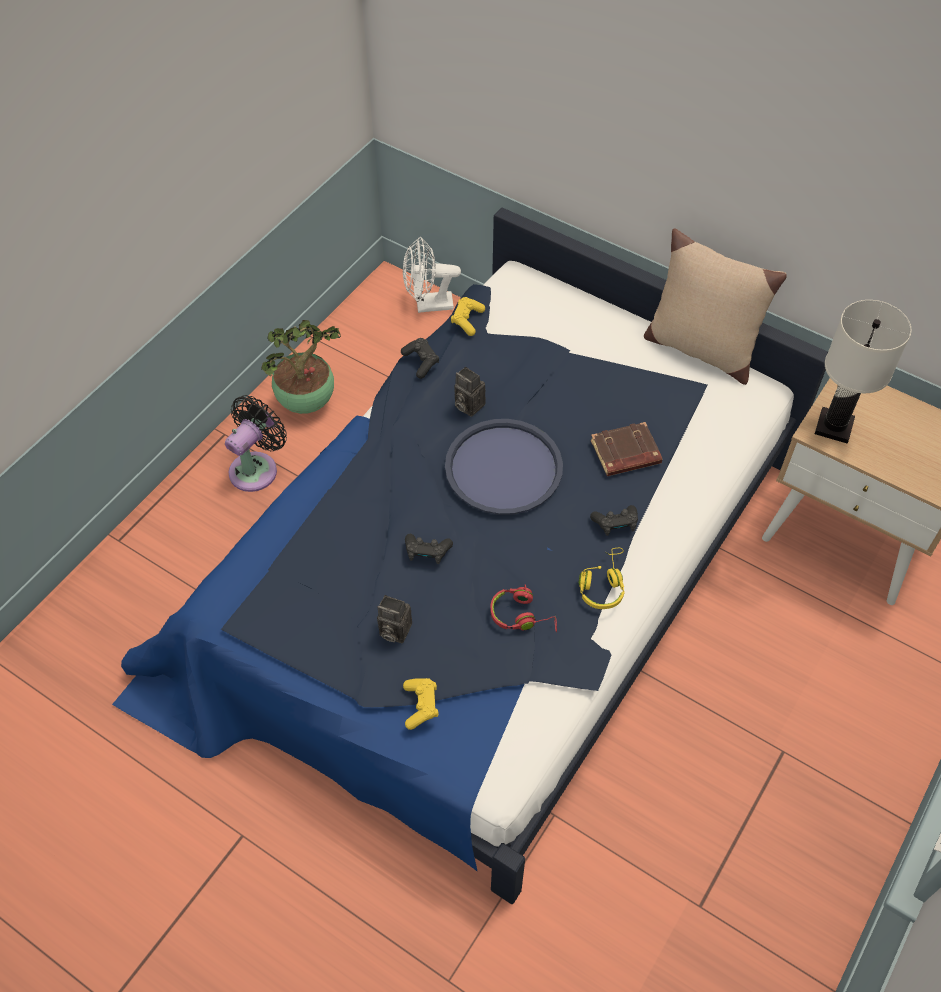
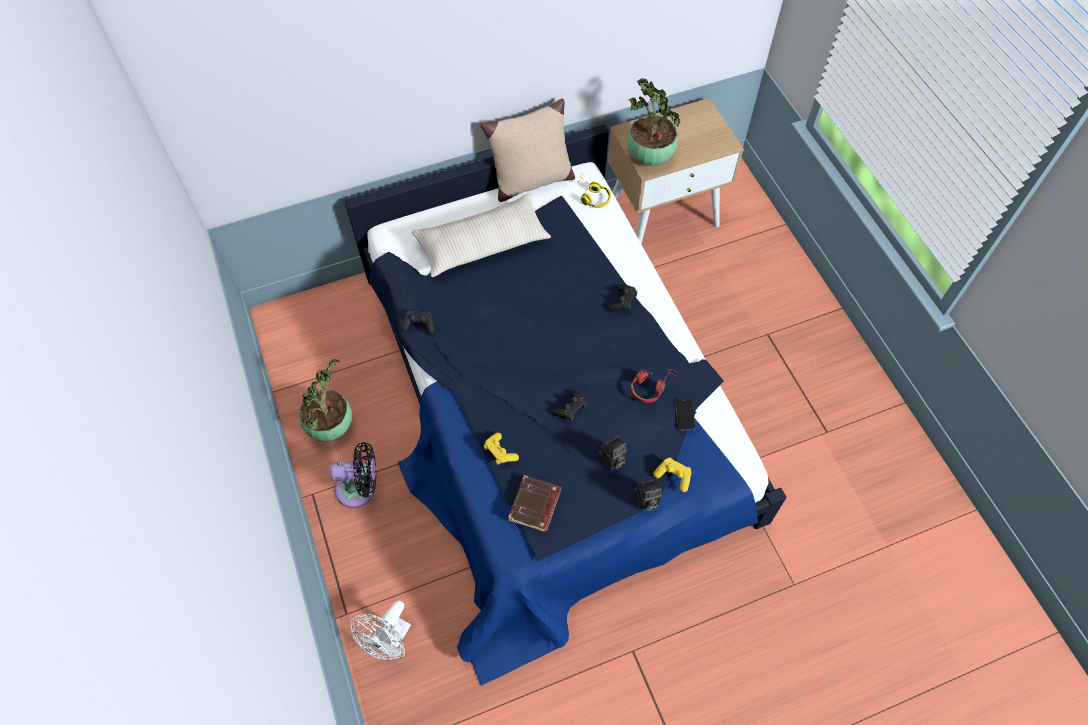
camera: 55 degrees left, 5 degrees up
(257, 468) = (360, 489): black fan -> black fan turned 105 degrees clockwise
(428, 305) = (314, 306): white fan -> white fan (389, 642)
(467, 320) = (407, 280): yellow game controller -> yellow game controller (500, 452)
(467, 405) = (475, 321): camera -> camera (646, 501)
(504, 468) = (539, 331): blue tray -> none
(512, 672) = (685, 415): none -> phone
(573, 354) = (482, 243): none -> beige pillow
(602, 584) = (658, 334): yellow headphones -> yellow headphones (592, 196)
(625, 454) = (577, 266): brown book -> brown book (535, 506)
(834, 427) = (650, 158): white table lamp -> potted plant

